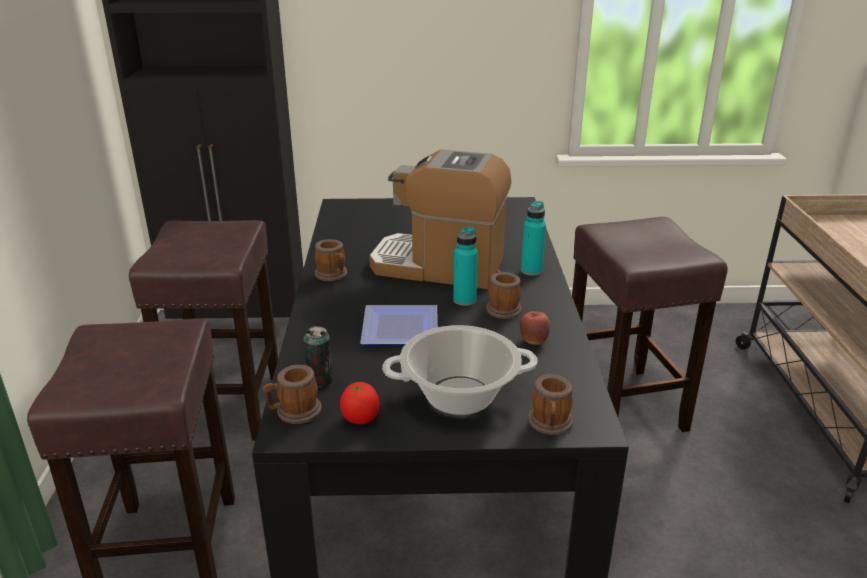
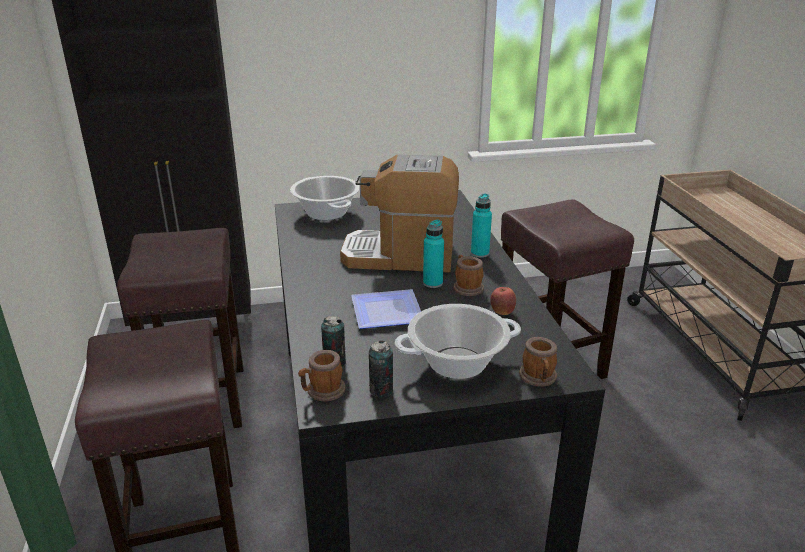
camera: 10 degrees left, 0 degrees up
(333, 275) = (311, 271): mug -> none
(360, 418) = (381, 390): tomato -> can
(374, 212) = (326, 213): none -> cooking pot

